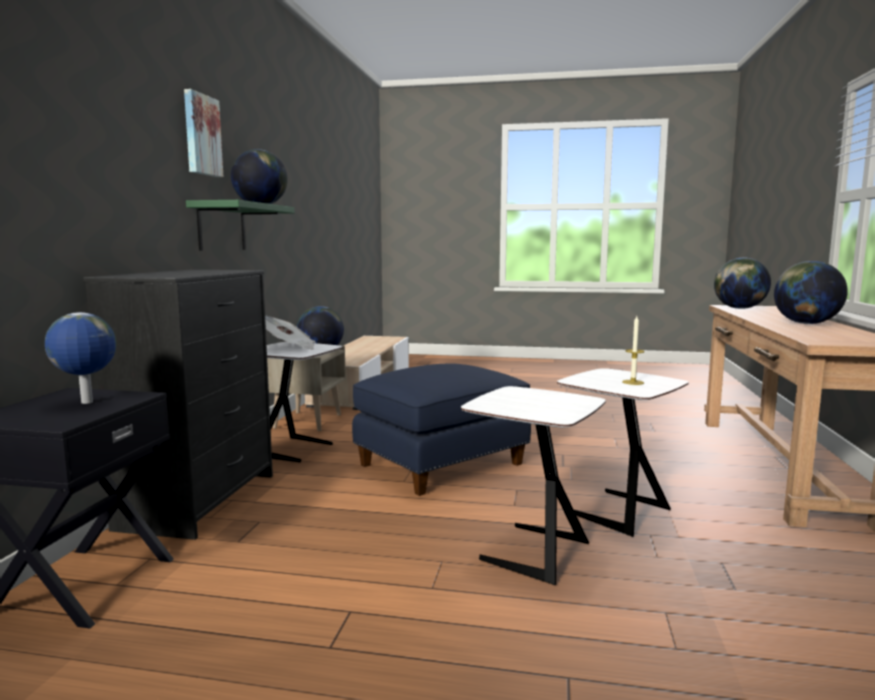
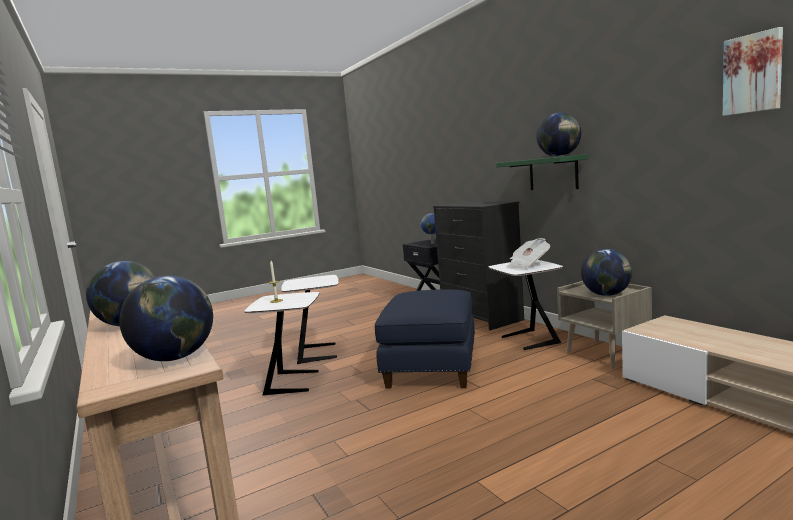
camera: 140 degrees right, 0 degrees up
(201, 135) = (536, 115): picture -> picture (753, 73)

